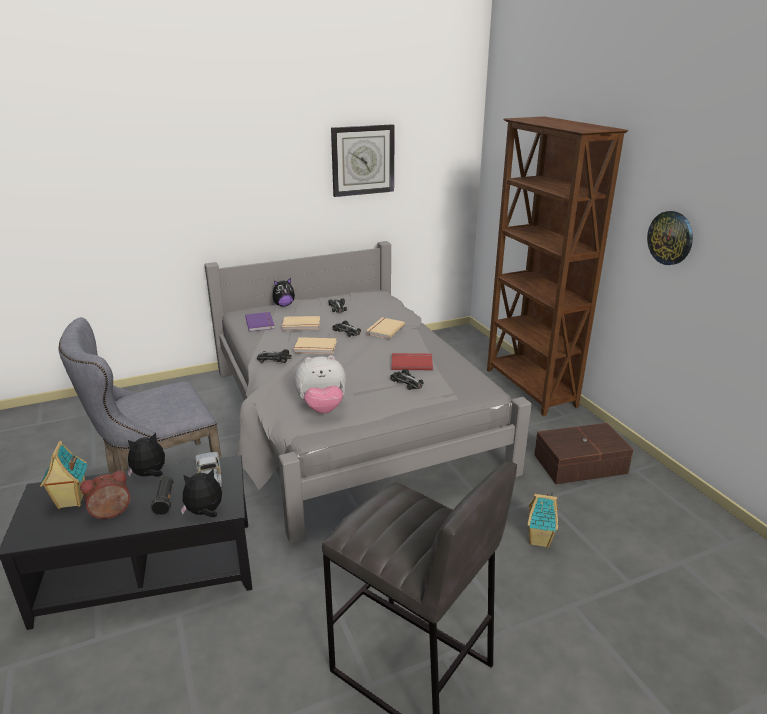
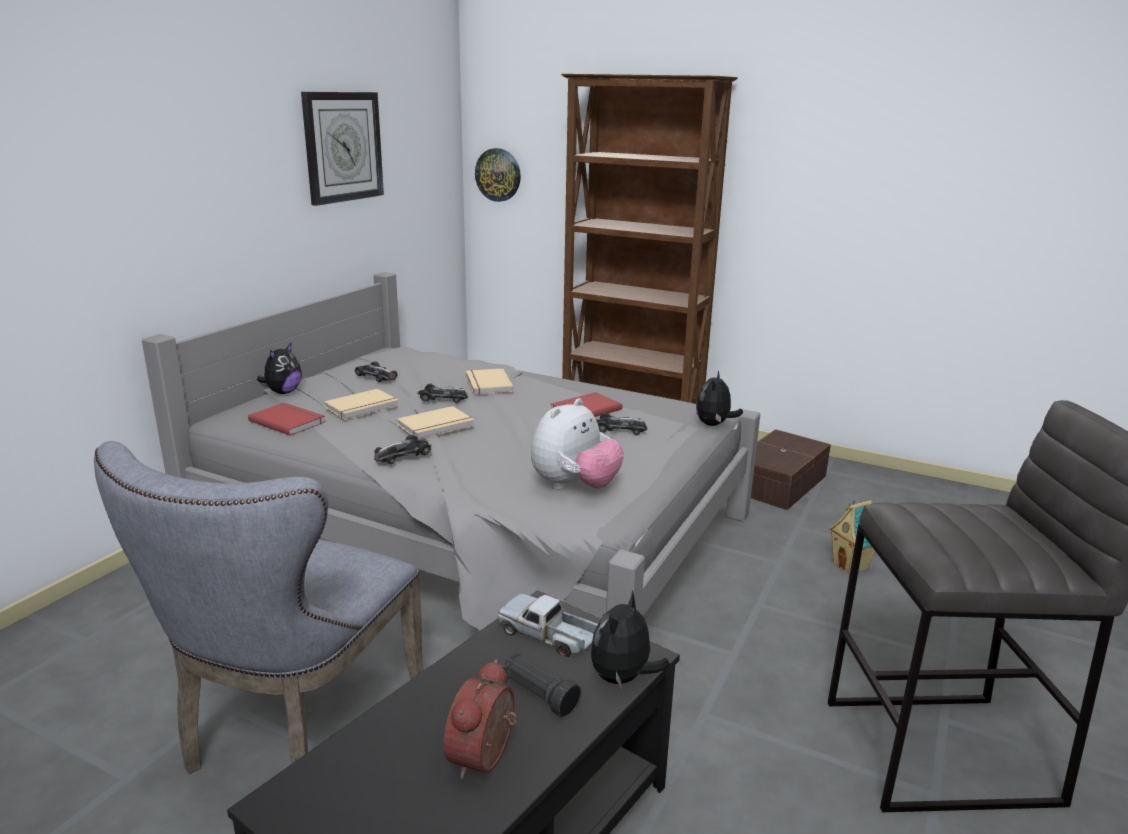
camera: 40 degrees left, 5 degrees down
(71, 501) = (378, 783): toy house -> none
(150, 475) = (448, 676): plush toy -> plush toy (714, 424)
(261, 323) = (288, 421): purple book -> red book
(670, 238) = (813, 194): wall clock -> wall clock (498, 175)

